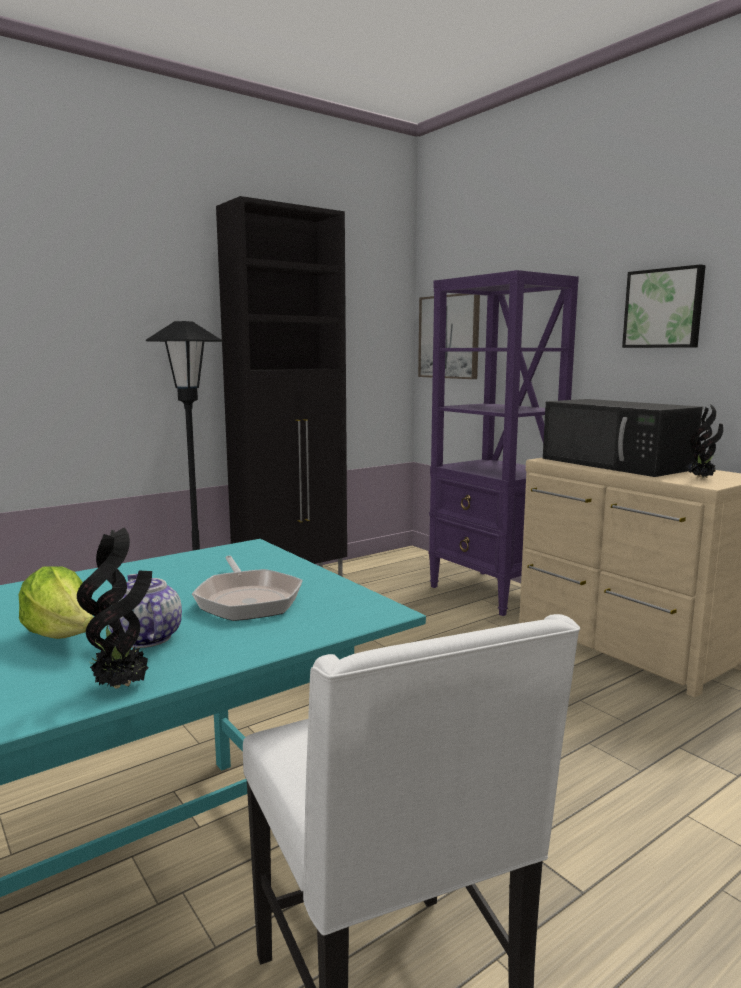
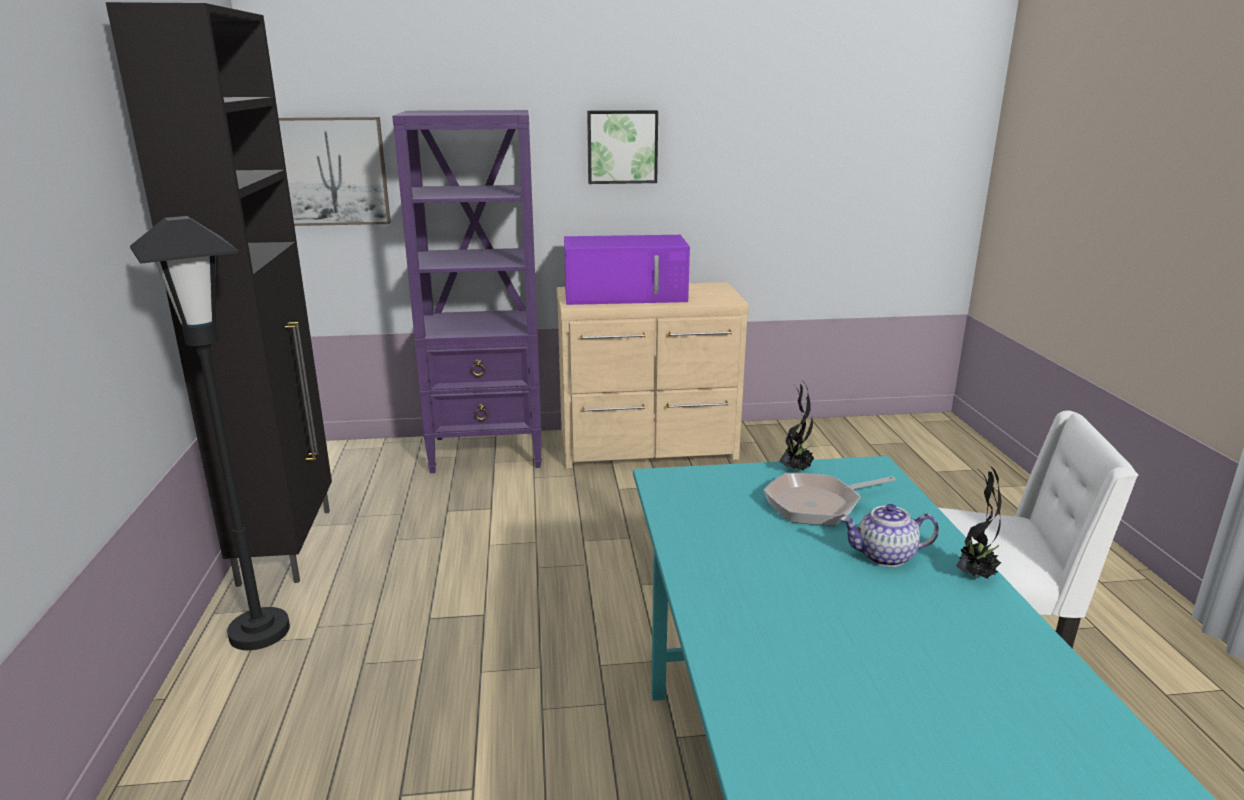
camera: 60 degrees left, 10 degrees up
(64, 637) = (864, 591): lettuce -> none
(247, 599) = (818, 504): frying pan -> frying pan turned 150 degrees clockwise
(617, 464) = (627, 295): black microwave -> purple microwave
(702, 478) = (710, 295): potted plant -> potted plant (796, 469)

